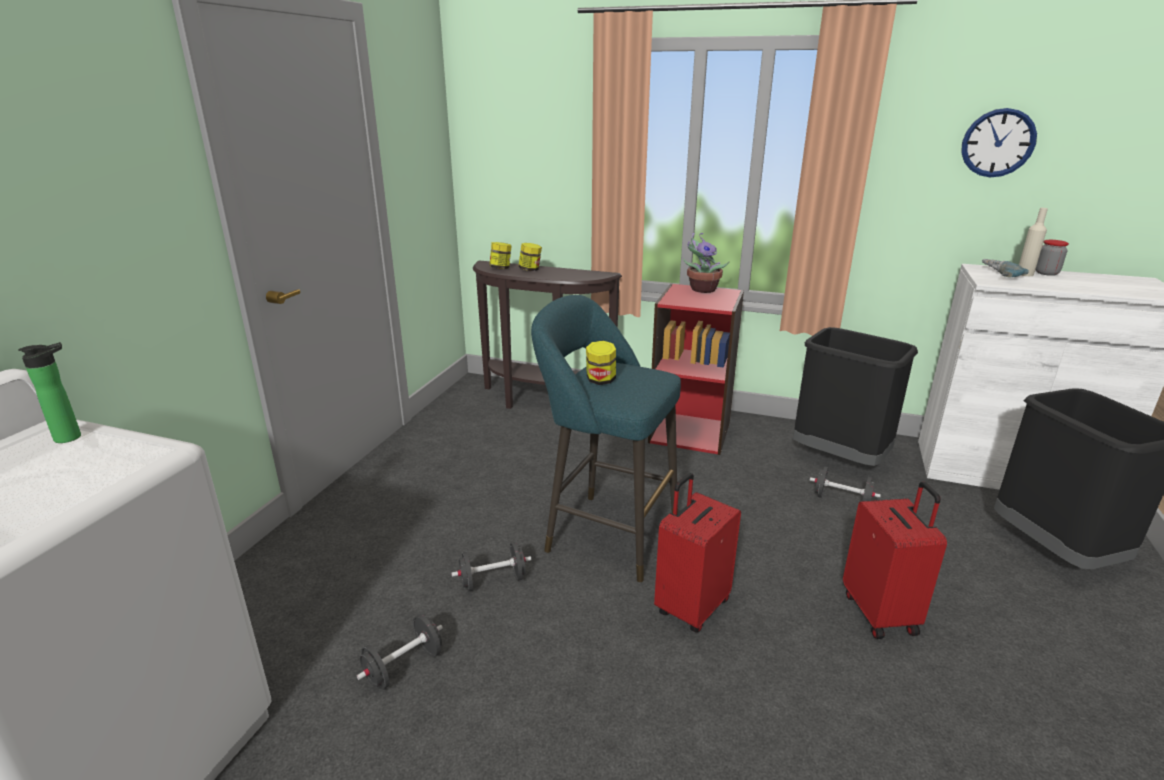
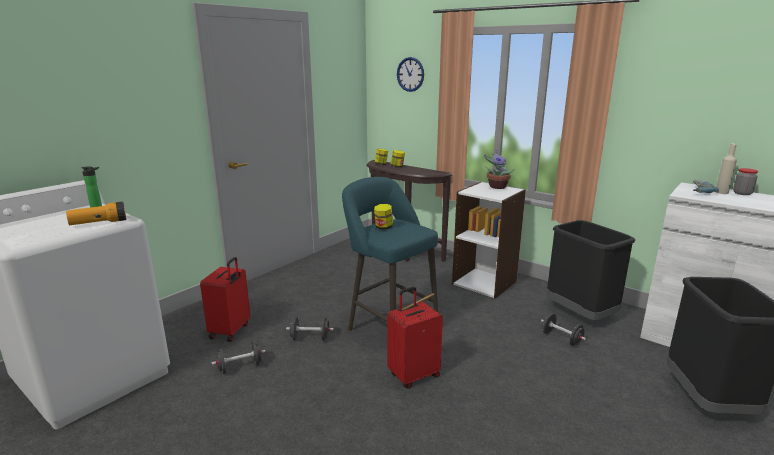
camera: 20 degrees right, 5 degrees down
(105, 470) = (99, 223): none -> flashlight
(690, 432) = (484, 282): red bookcase -> white bookcase
(881, 613) = (536, 406): red suitcase -> red suitcase (231, 331)
(998, 143) = (707, 96): wall clock -> wall clock (410, 74)

